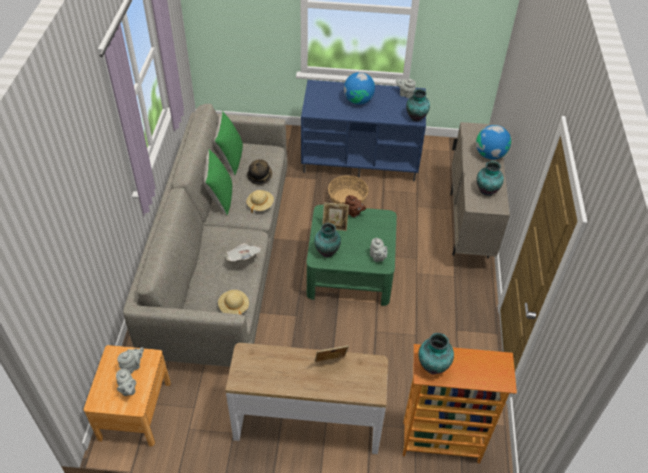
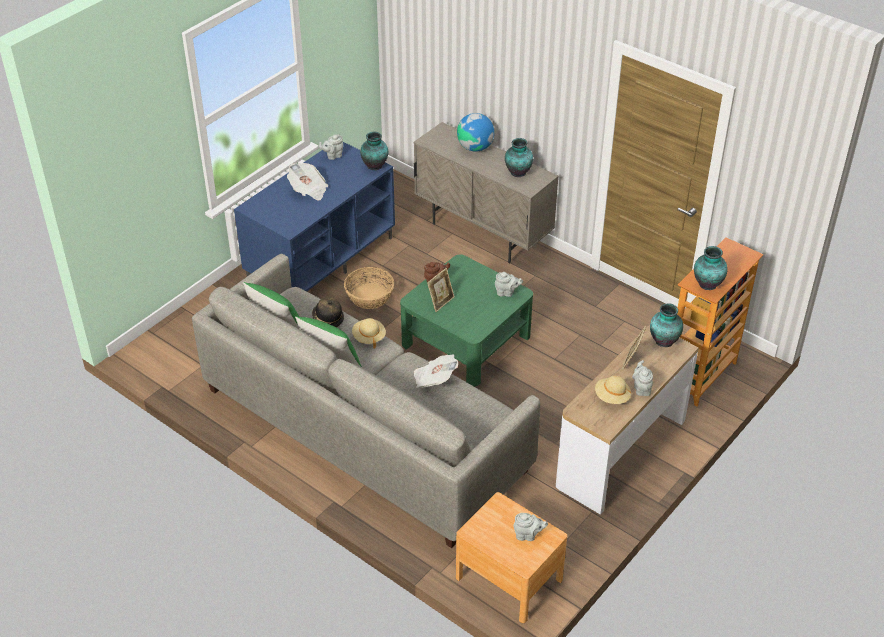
camera: 55 degrees left, 5 degrees down
(133, 366) = (500, 521): grey teapot -> grey teapot (641, 388)
(233, 307) = (490, 414): beige hat -> beige hat (612, 397)
(327, 251) = (469, 322): vase -> vase (663, 340)
(358, 100) = (308, 190): globe -> newspaper

